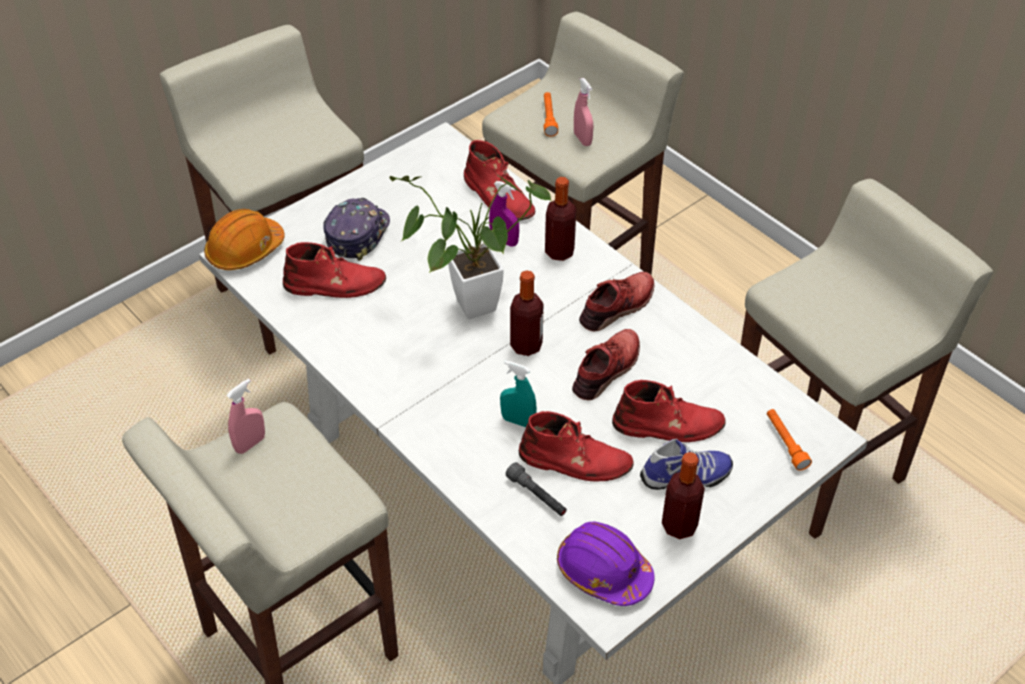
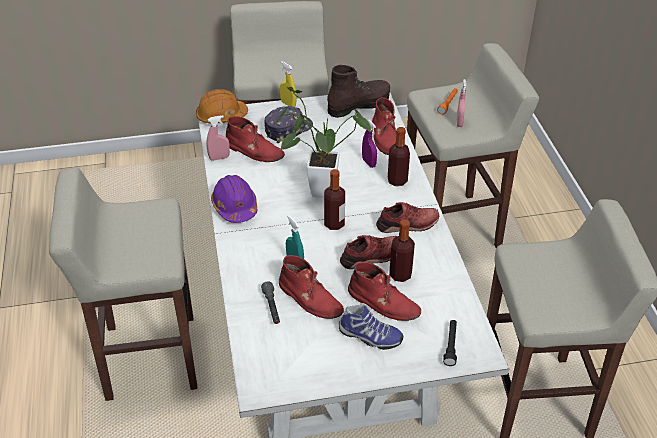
camera: 30 degrees right, 5 degrees down
(250, 444) = (138, 211): pink spray bottle -> pink spray bottle (219, 158)
(327, 196) = (288, 104): none -> yellow spray bottle
(425, 161) = (358, 105): none -> brown boot
(603, 571) = (275, 366): purple hard hat -> purple hard hat (235, 206)
(679, 525) = (342, 362): bottle -> bottle (400, 274)
(785, 443) = (451, 345): orange flashlight -> black flashlight

